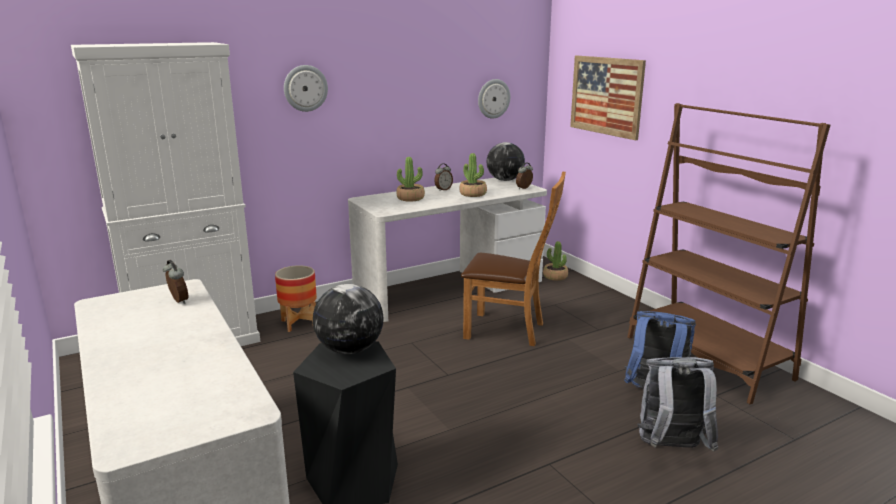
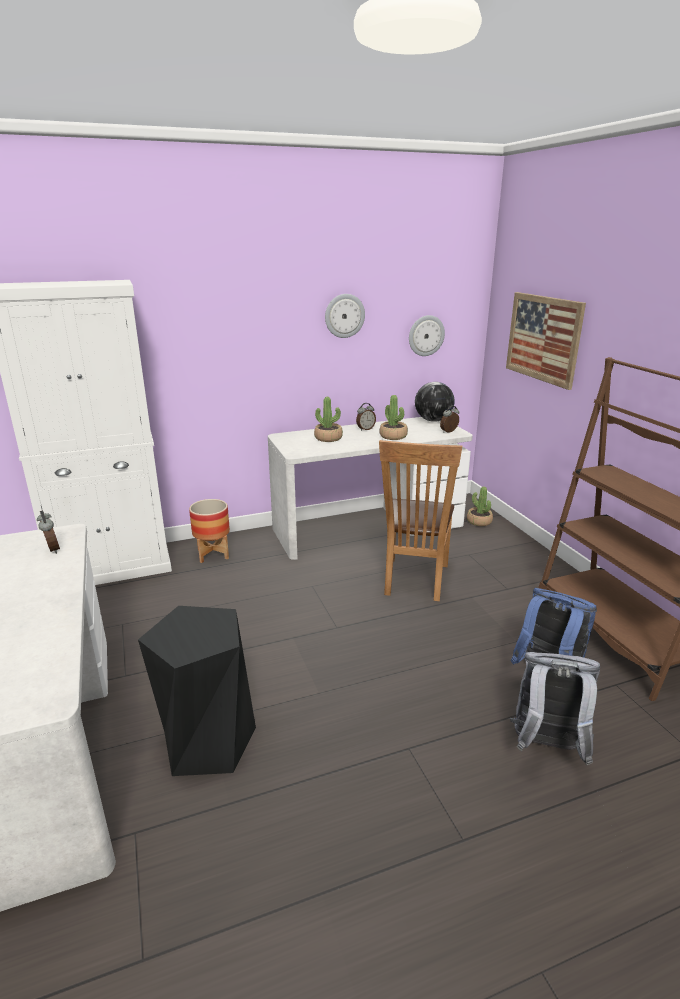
camera: 10 degrees right, 5 degrees up
(305, 88) = (224, 325): wall clock -> wall clock (344, 315)
(349, 350) = (203, 617): globe -> none
(509, 330) = (414, 581): brown chair -> brown chair turned 75 degrees clockwise

